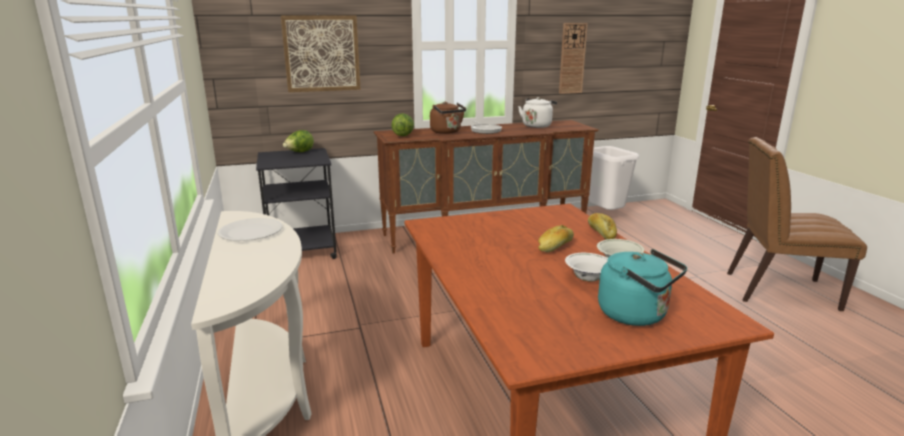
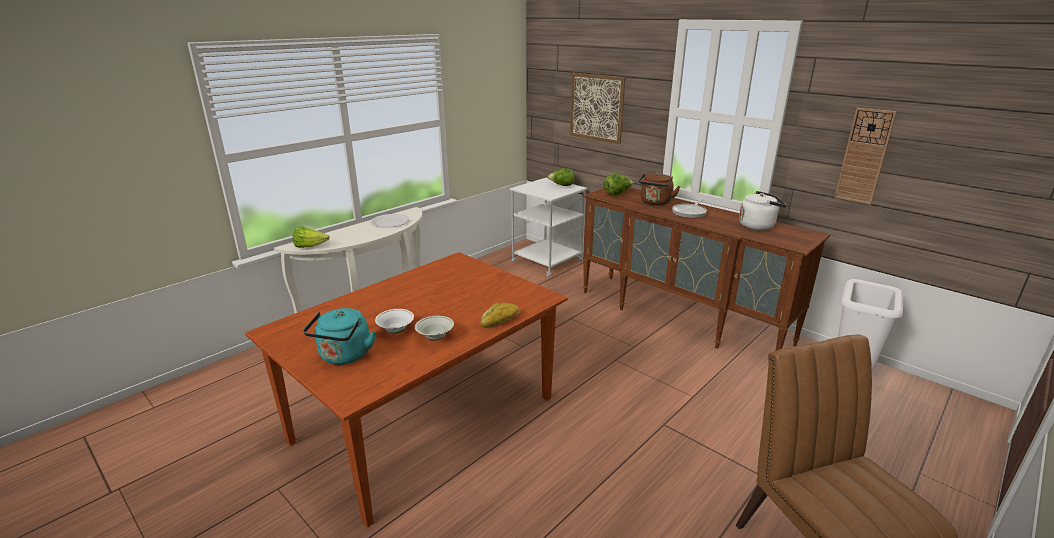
camera: 60 degrees right, 5 degrees up
(248, 292) = (310, 247): none -> lettuce
(303, 249) = (547, 261): black cart -> white cart
(555, 247) = (450, 309): bread -> none

